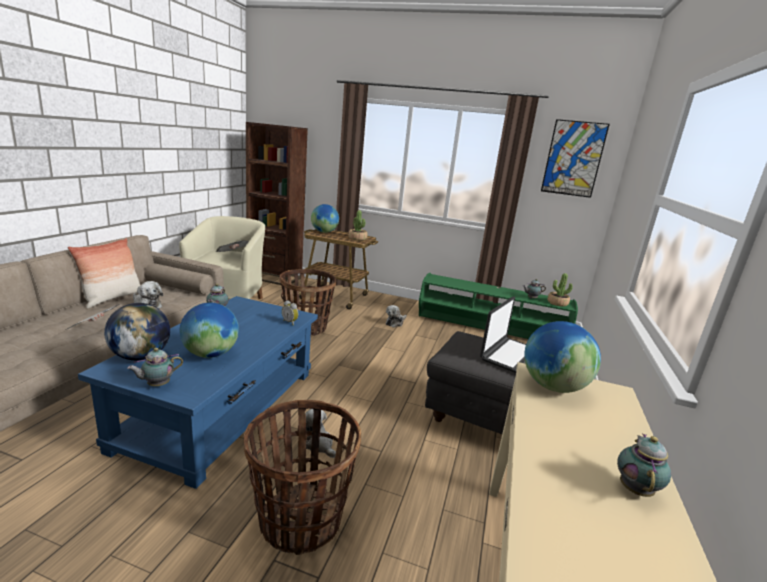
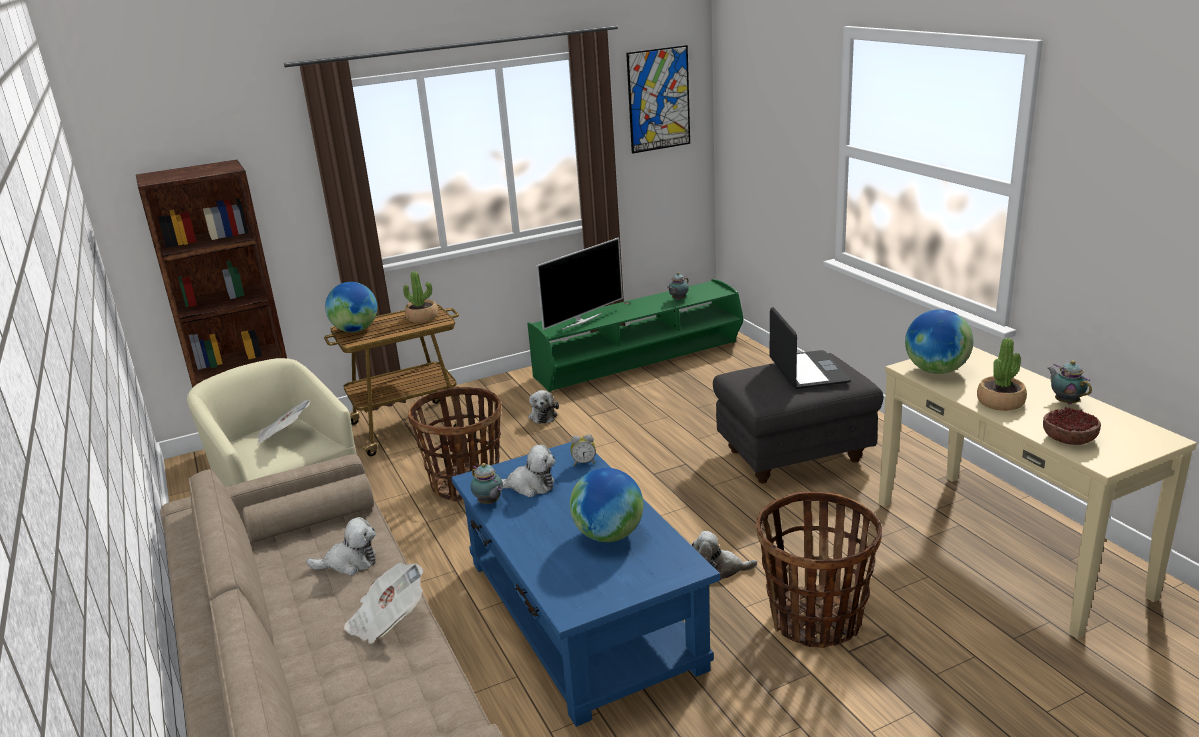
camera: 40 degrees left, 5 degrees up
(112, 298) = (278, 588): pillow -> none
(140, 356) = (562, 582): globe -> none
(157, 385) = (646, 584): teapot -> none
(246, 316) = (529, 486): none -> plush toy
(457, 283) = (581, 321): none -> television
(555, 518) = (1068, 438): none -> bowl
(557, 303) = (707, 292): potted plant -> potted plant (1000, 402)

